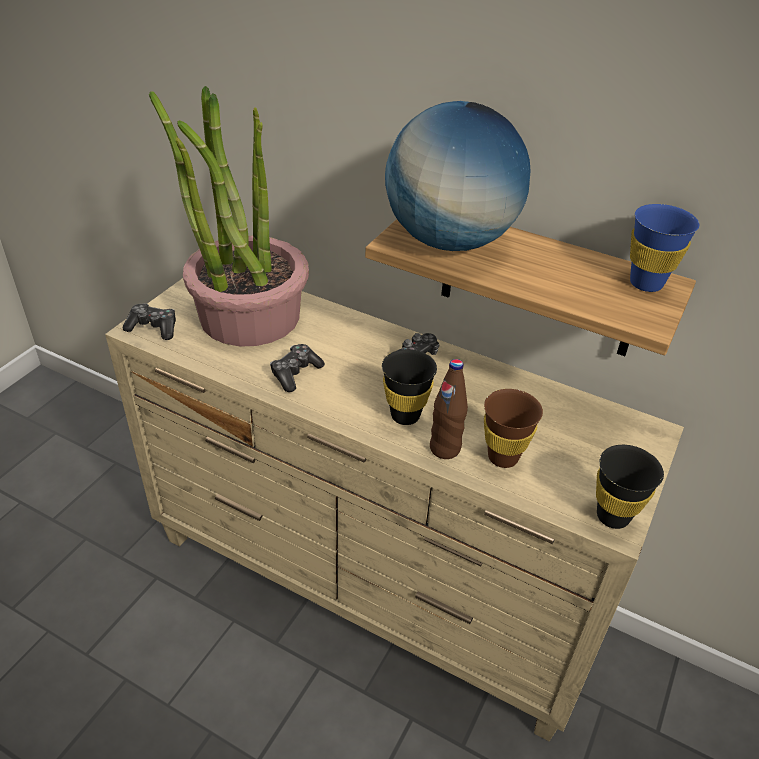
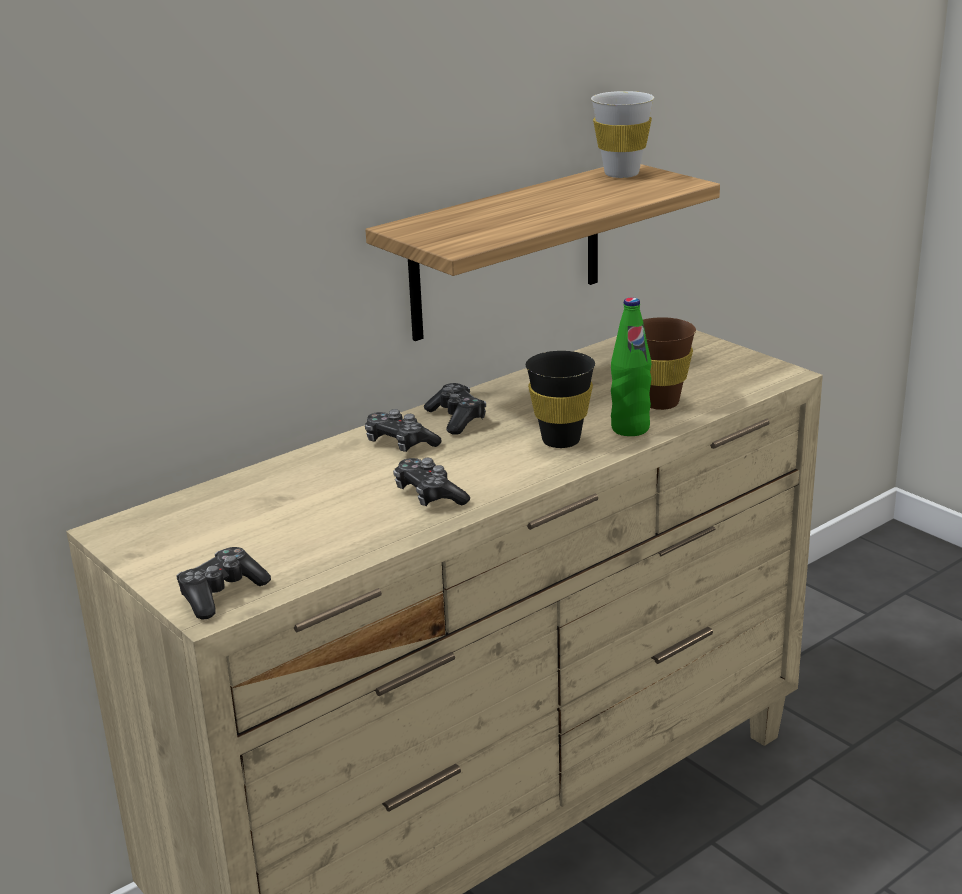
camera: 65 degrees left, 15 degrees down
(248, 315) = (263, 513): potted plant -> none
(363, 342) = (400, 443): none -> game controller
(445, 448) = (630, 429): brown bottle -> green bottle
(450, 241) = (477, 225): globe -> none
(612, 516) = (767, 372): black cup -> none
(646, 283) = (621, 174): blue cup -> white cup

